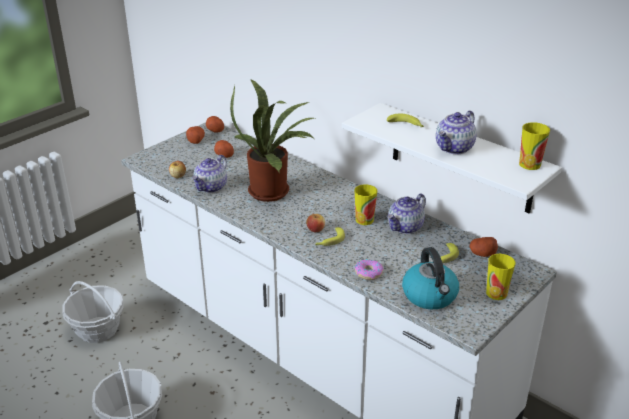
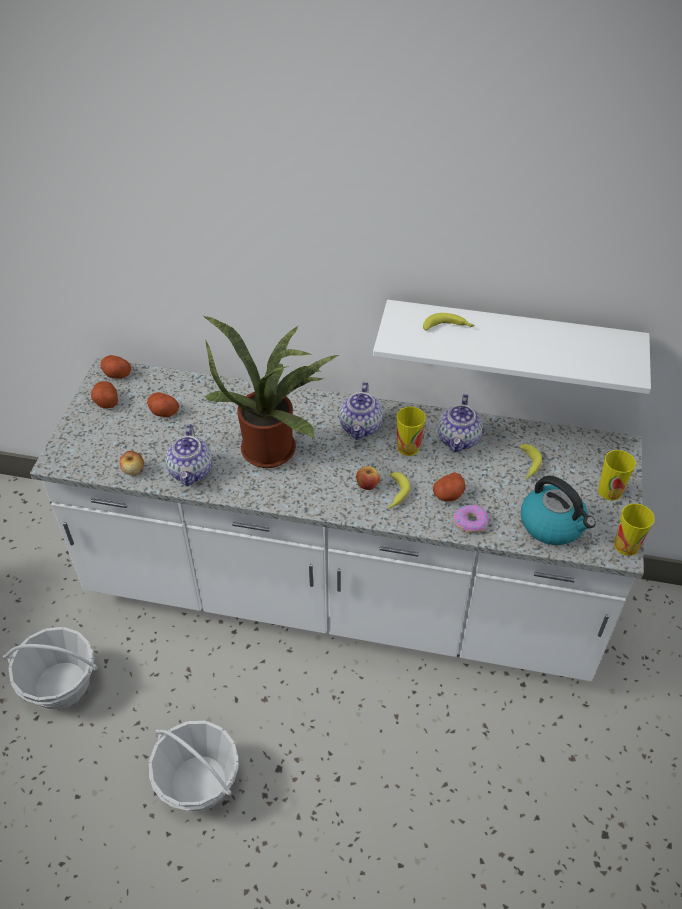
camera: 30 degrees left, 15 degrees up
(454, 148) = (528, 346): teapot -> teapot (361, 427)
(482, 254) = (559, 443): potato -> potato (448, 495)
(529, 164) = (618, 342): cup -> cup (626, 545)

